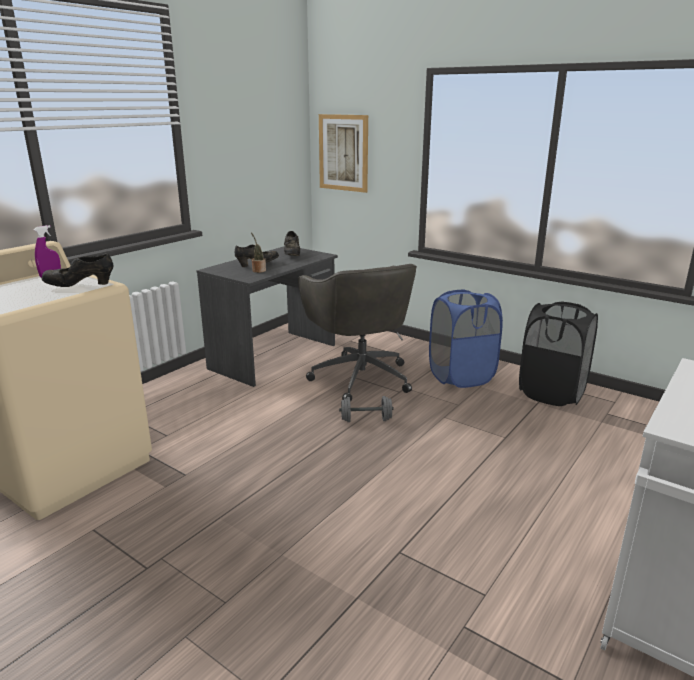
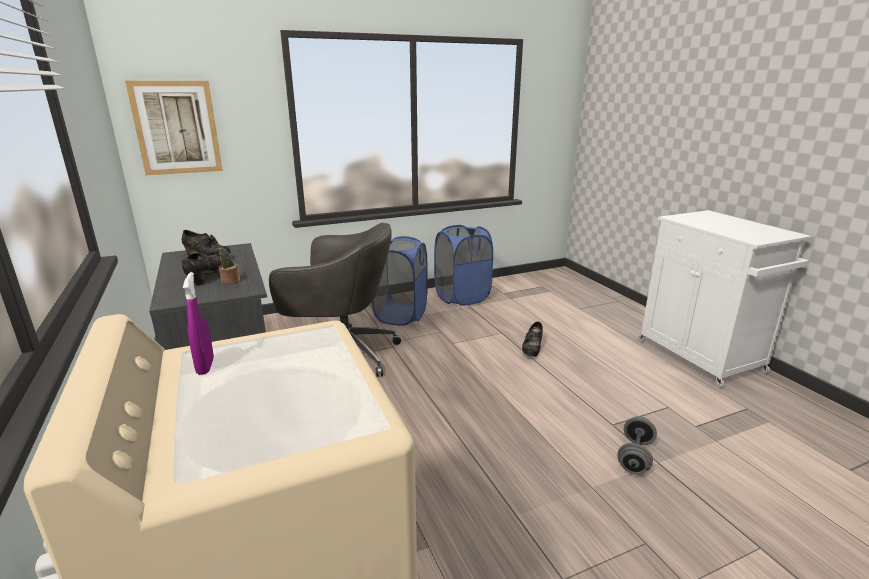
camera: 60 degrees left, 0 degrees up
(80, 285) = (307, 346): black shoe -> black shoe (532, 350)
(366, 420) = (421, 377): grey dumbbell -> grey dumbbell (635, 456)
(552, 393) = (462, 297): black laundry basket -> blue laundry basket

